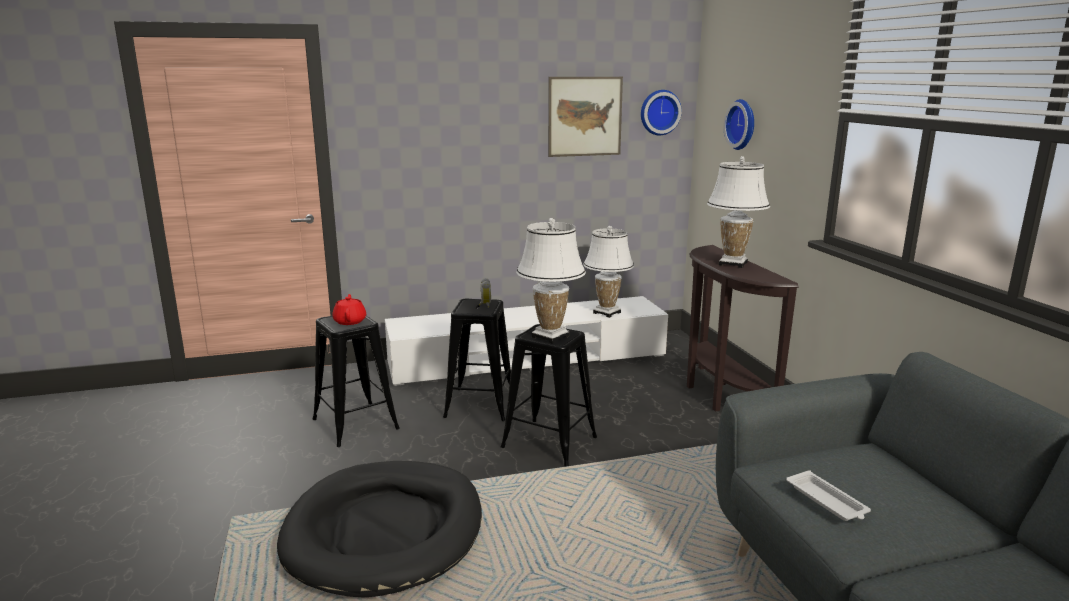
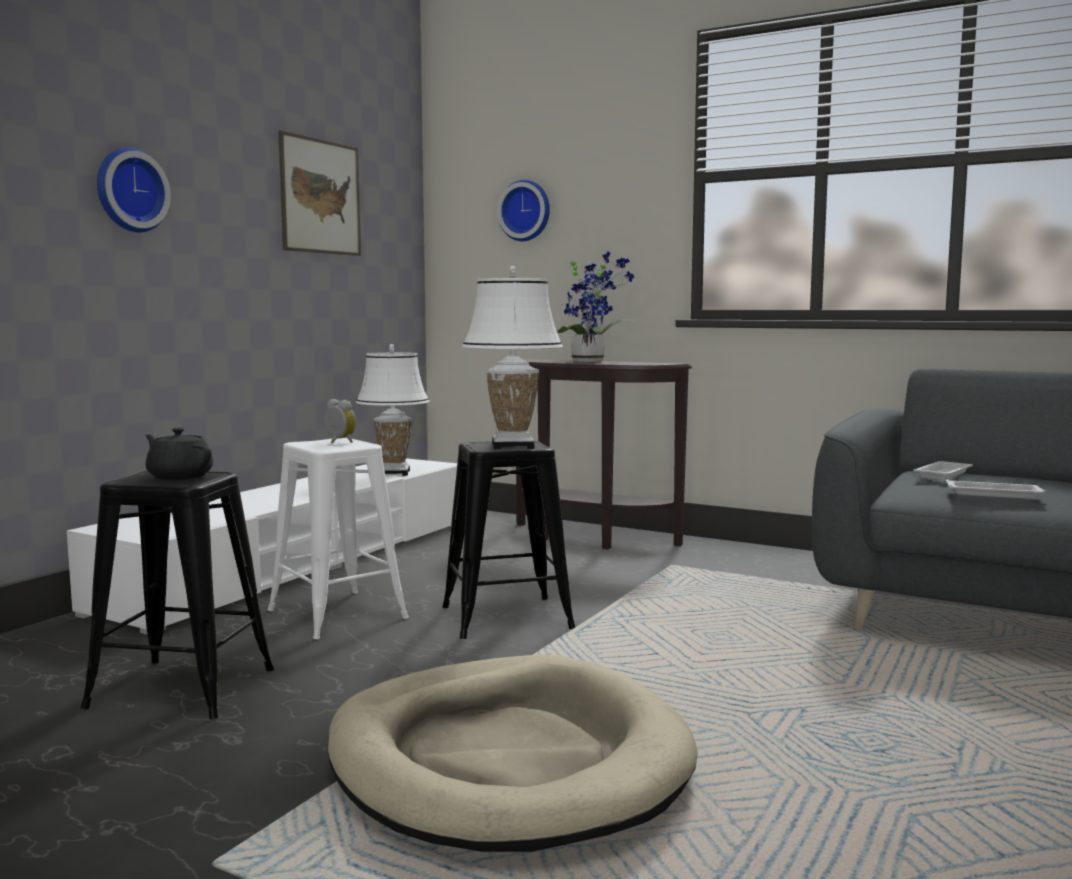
camera: 45 degrees left, 10 degrees down
(350, 321) = (179, 476): red teapot -> black teapot
(385, 531) = (506, 761): black dog bed -> beige dog bed
(480, 404) = (337, 614): black stool -> white stool
(659, 112) = (393, 204): wall clock -> wall clock (129, 190)
(733, 263) = (591, 361): white table lamp -> potted plant
(858, 462) = (943, 474): none -> white tray

